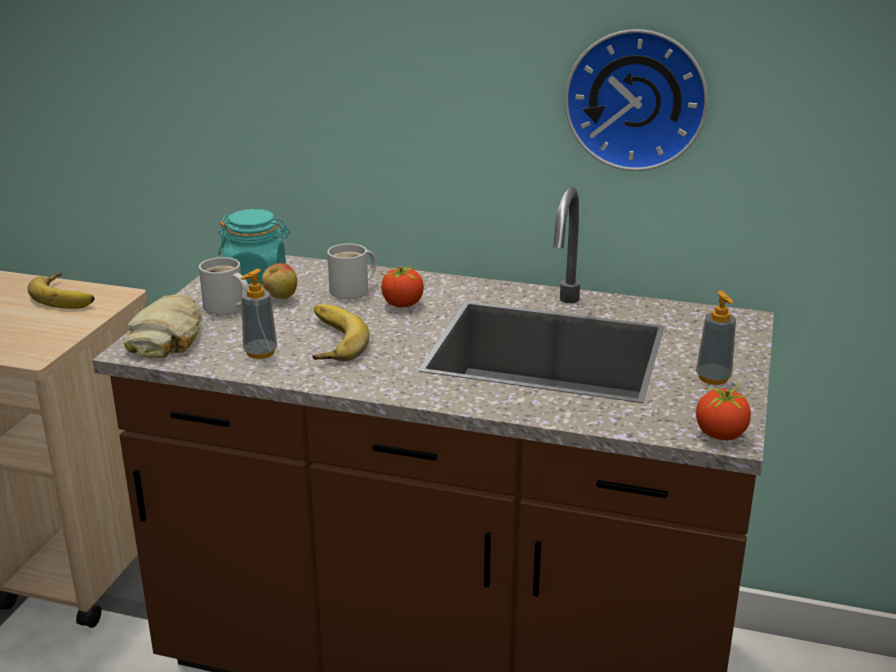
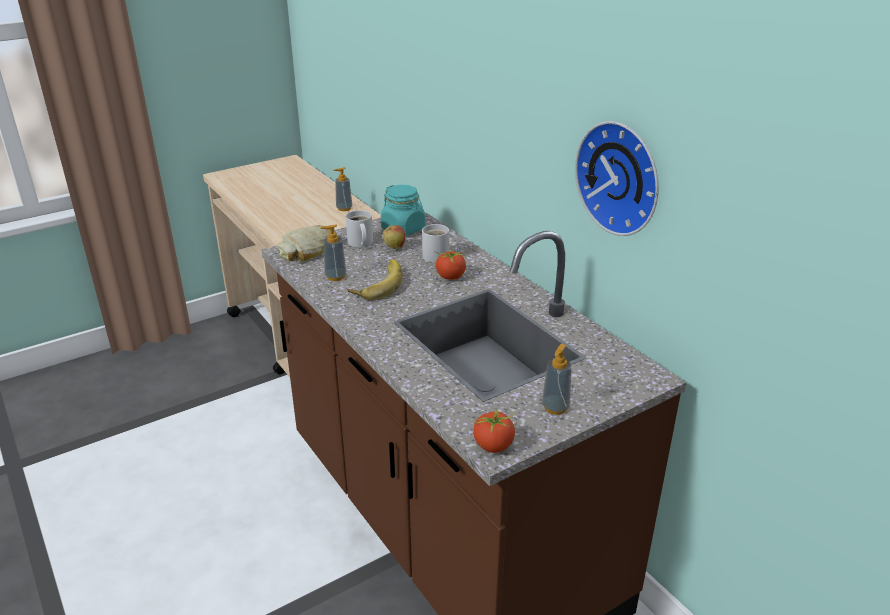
camera: 40 degrees right, 5 degrees up
(67, 296) = (344, 208): banana -> soap dispenser

